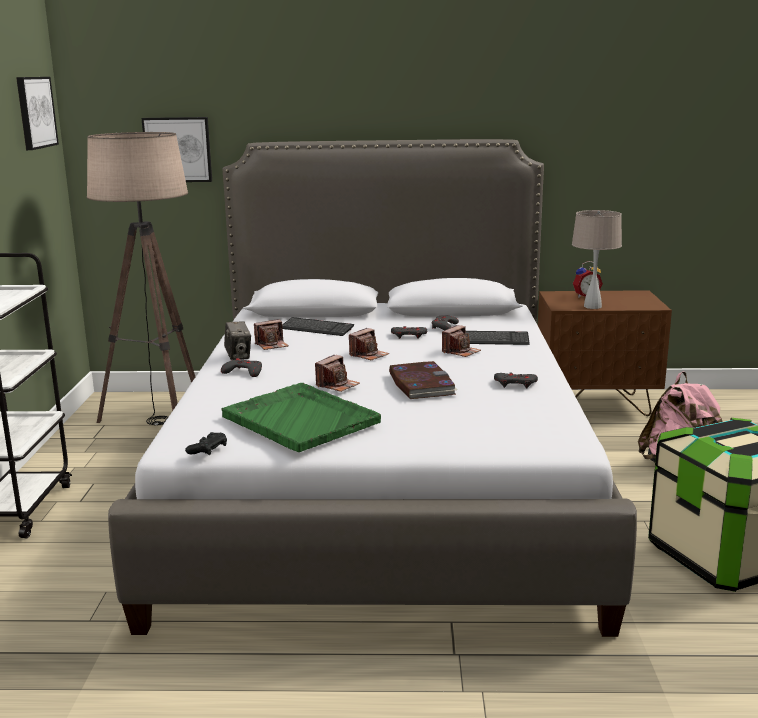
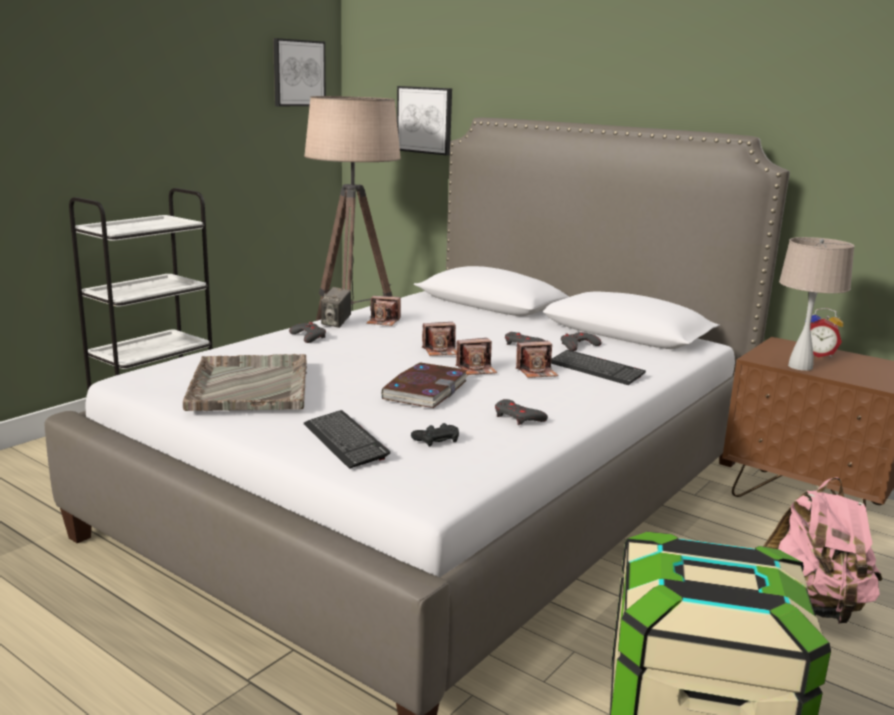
camera: 35 degrees right, 0 degrees up
(208, 449) = (141, 387): black game controller -> black game controller (436, 440)
(299, 419) = (250, 385): green tray -> grey tray
(316, 328) = (453, 318): keyboard -> keyboard (345, 441)
(337, 385) = (349, 368): camera -> camera (476, 369)

